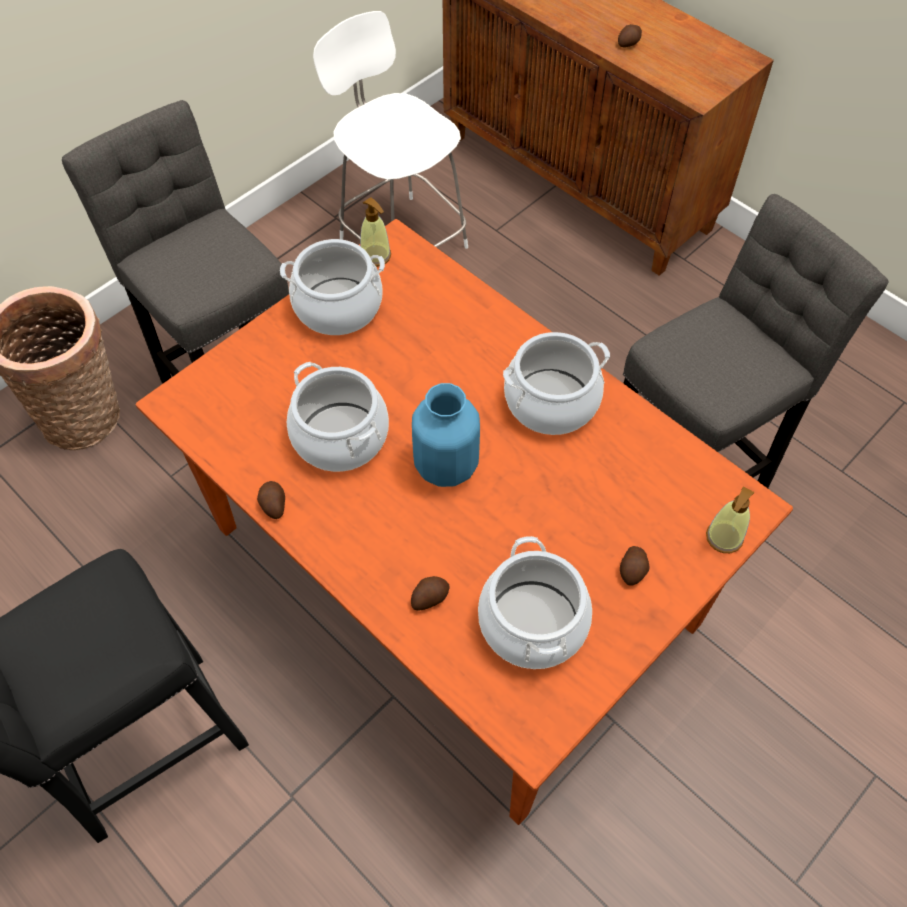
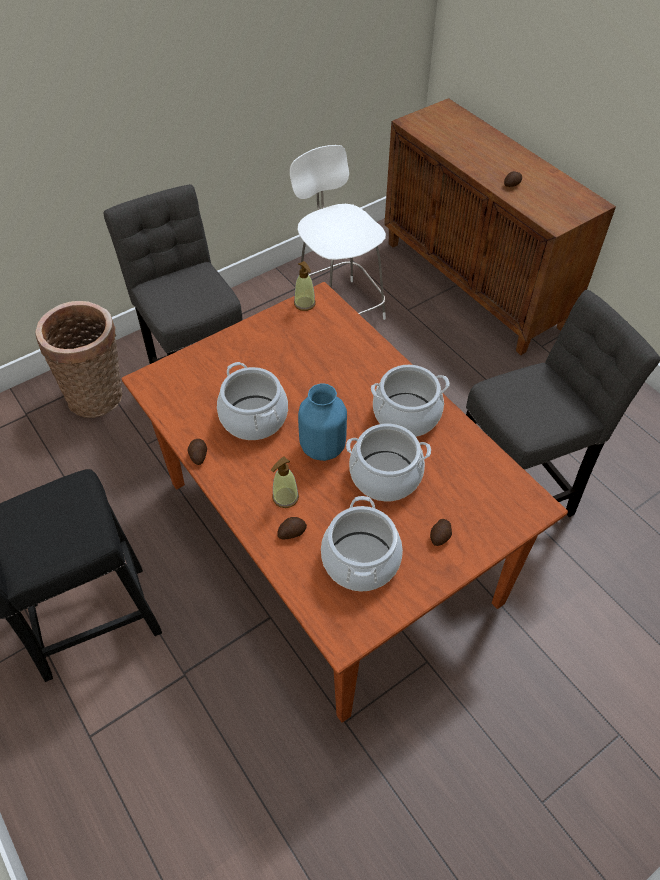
camera: 10 degrees right, 5 degrees down
(338, 307) = (271, 334): cooking pot -> cooking pot (385, 476)
(724, 538) = (512, 524): soap dispenser -> soap dispenser (285, 497)

